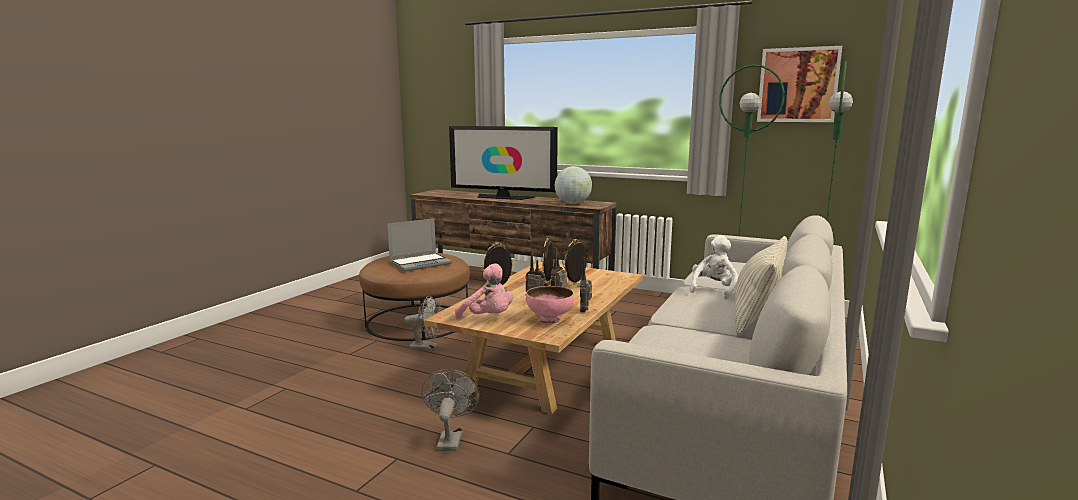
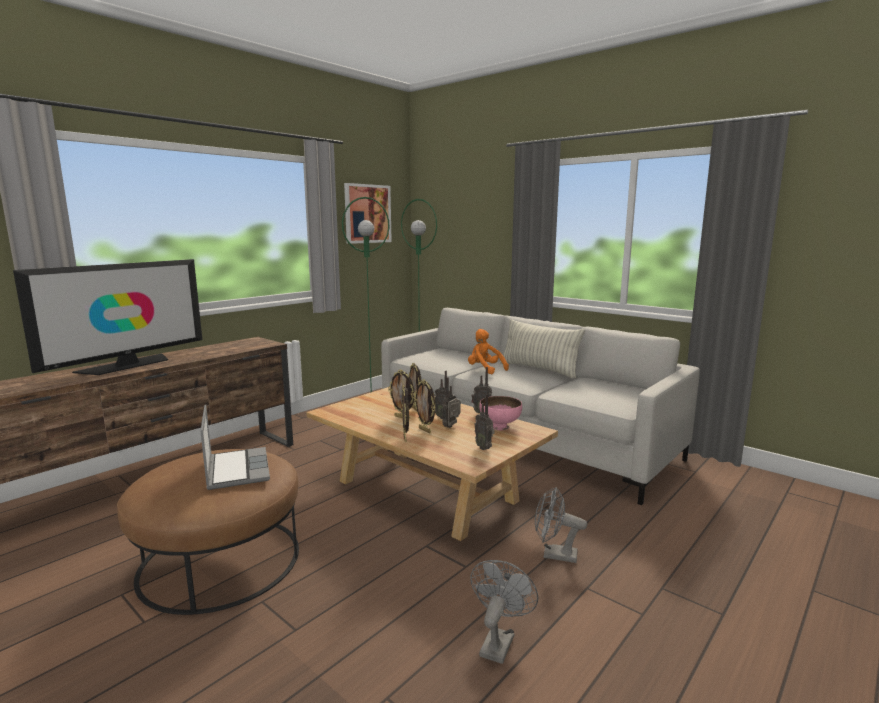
camera: 75 degrees left, 0 degrees up
(427, 348) = (327, 557): grey fan -> grey fan (498, 641)
(488, 318) = (484, 448): pink plush toy -> radio
(520, 296) = (425, 430): none -> picture frame
(572, 204) = (238, 347): globe -> none
(713, 290) = (485, 369): white plush toy -> orange plush toy

